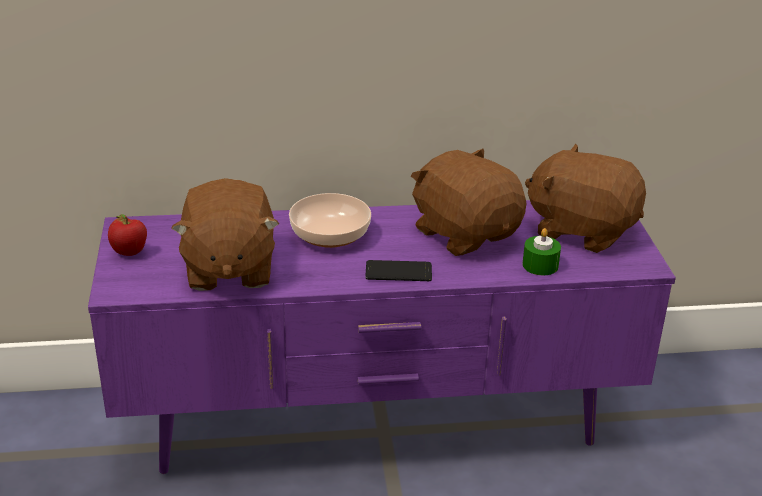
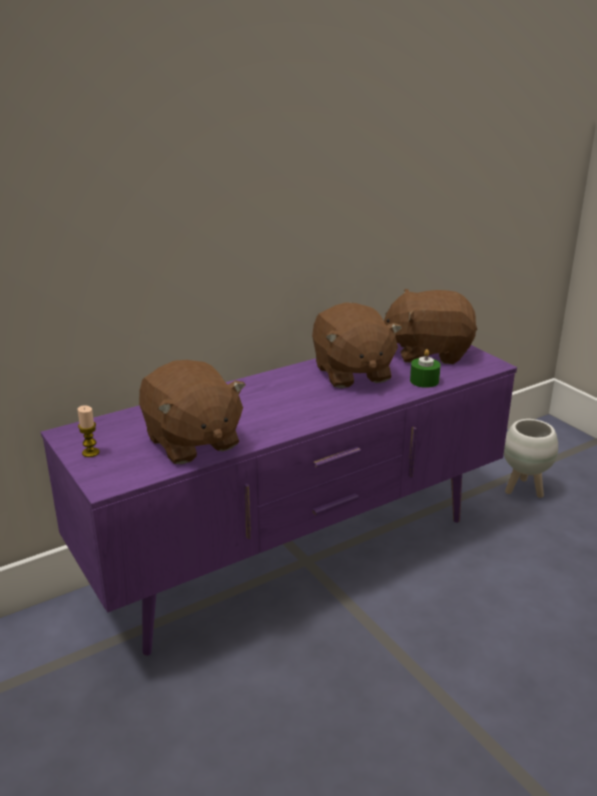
camera: 25 degrees left, 5 degrees down
(129, 253) = (90, 452): apple -> candle
(331, 234) = (252, 398): bowl -> none
(398, 272) = (329, 410): phone -> none
(465, 233) = (351, 373): brown plush toy -> brown plush toy turned 135 degrees counterclockwise
(708, 433) = (524, 490): none -> white planter

